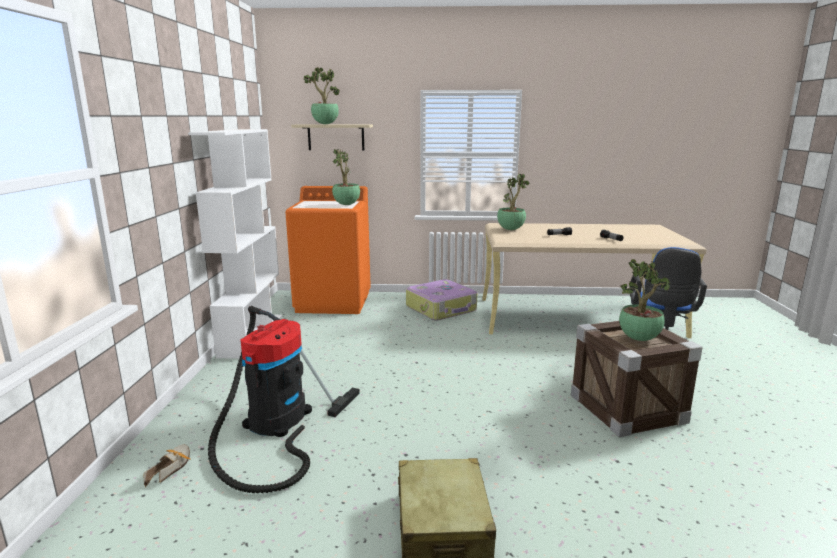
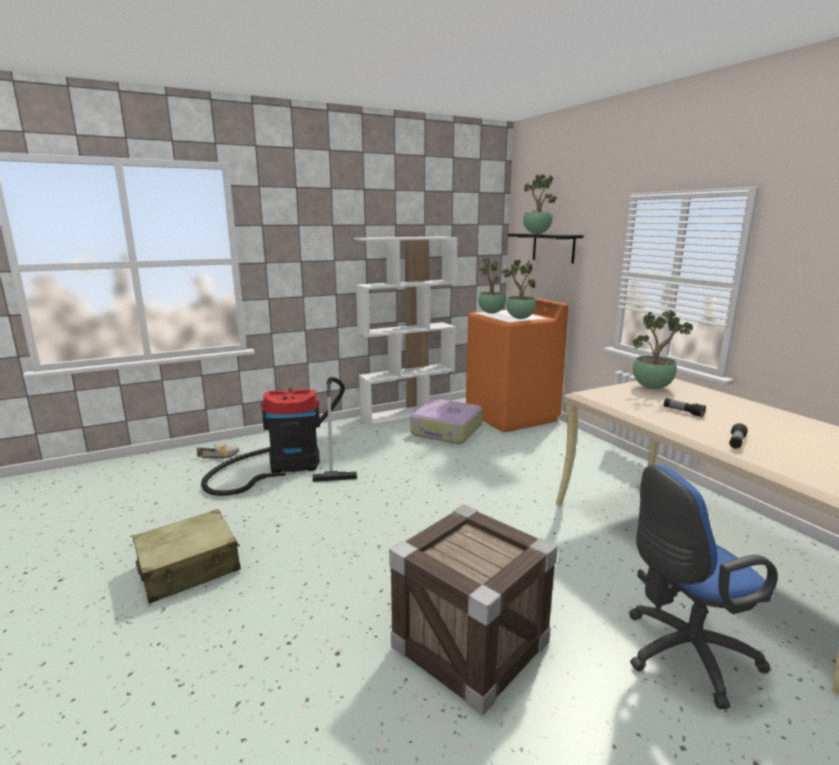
camera: 60 degrees right, 0 degrees up
(336, 137) = (553, 248): beige shelf -> black shelf
(442, 308) = (580, 462): suitcase -> suitcase (447, 430)
(640, 339) = (477, 556): potted plant -> potted plant (491, 313)

